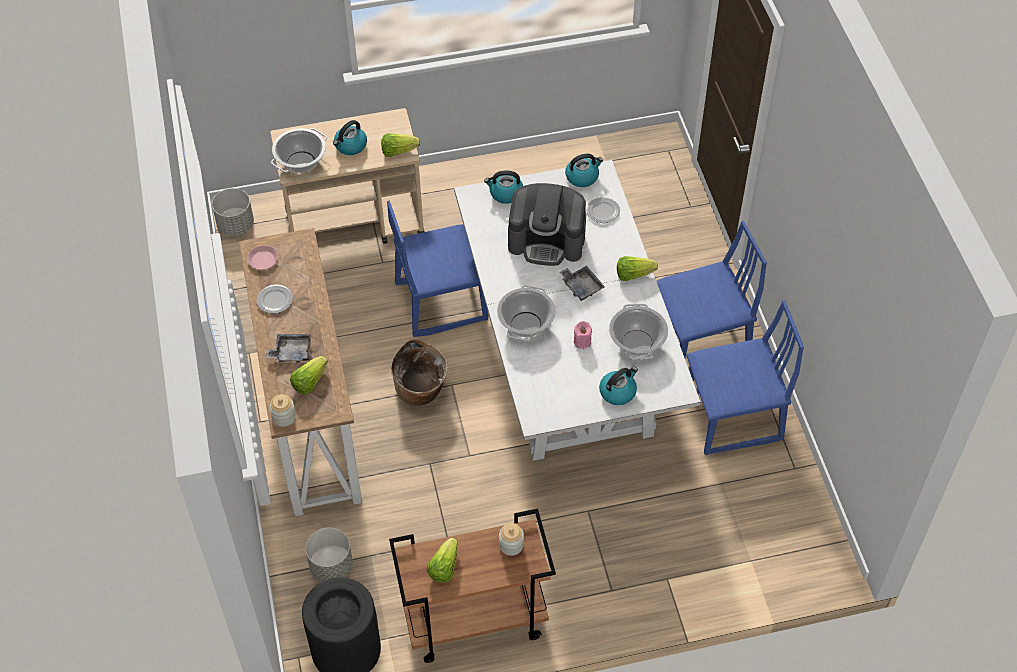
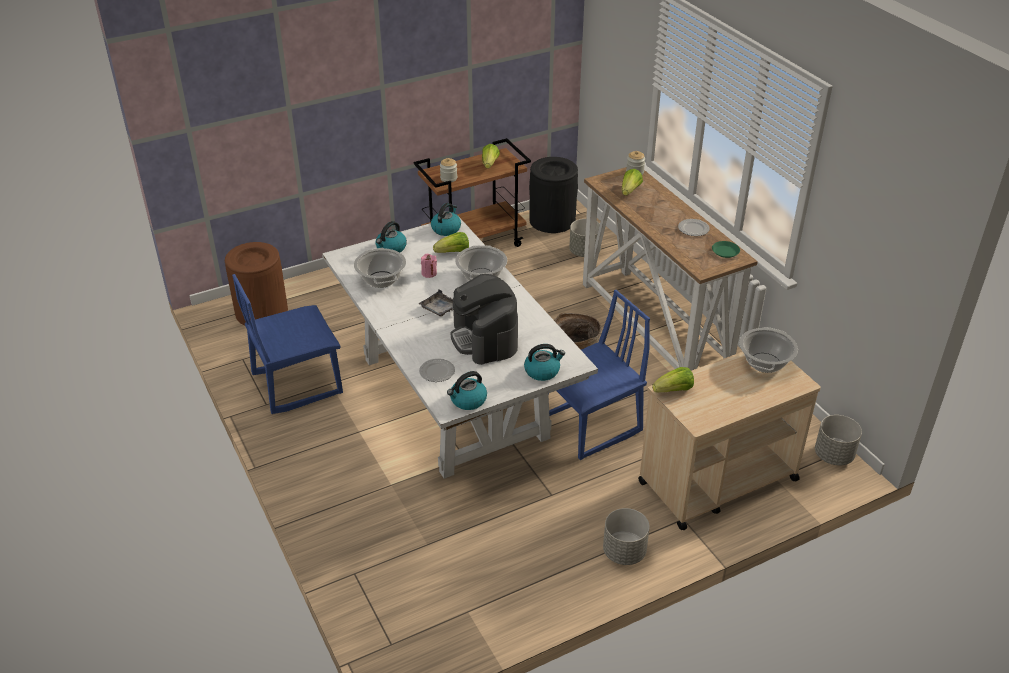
camera: 165 degrees right, 15 degrees down
(263, 260) = (725, 251): pink plate -> green plate
(291, 352) = (656, 203): grey tray -> none
(350, 146) = (727, 386): kettle -> kettle (446, 229)
(466, 180) = (624, 552): none -> grey planter
(547, 240) = (485, 339): coffee machine -> coffee machine turned 105 degrees counterclockwise
(633, 274) = (394, 326): lettuce -> lettuce (453, 252)
(700, 342) = (331, 437): blue chair -> none
(774, 545) = (261, 311): none -> brown trash can

